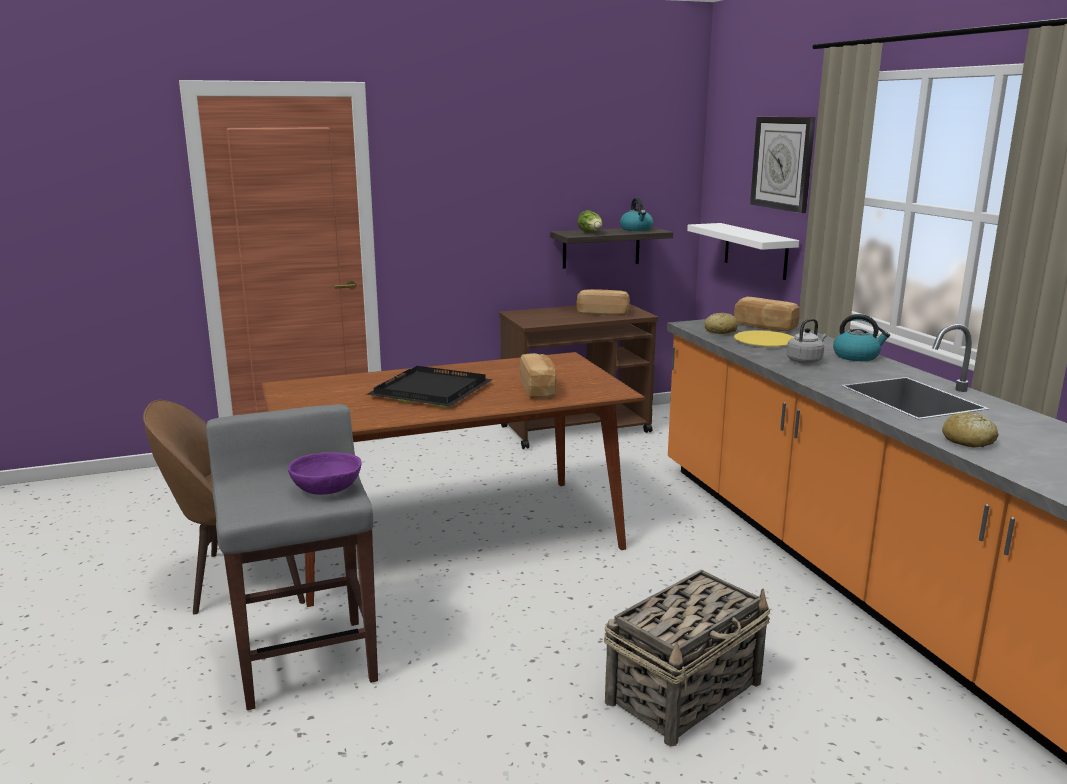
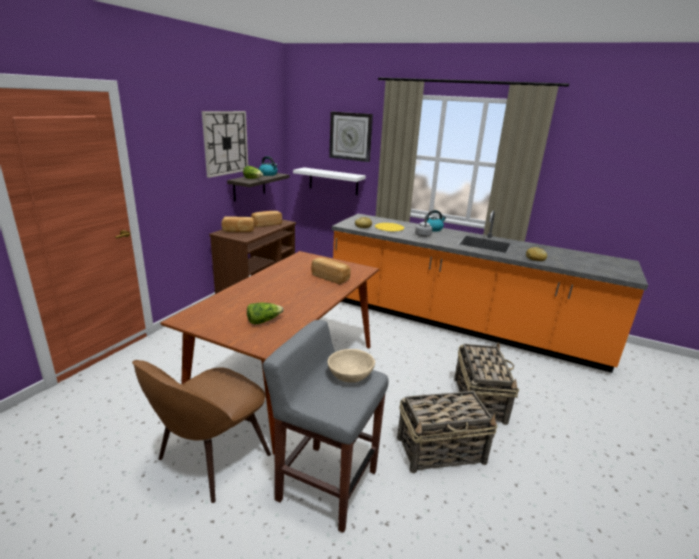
camera: 45 degrees left, 5 degrees up
(326, 488) = (350, 375): purple bowl -> beige bowl
(350, 409) = (263, 321): none -> lettuce
(431, 391) = (282, 295): black tray -> none
(500, 712) = (441, 450): none -> basket
(553, 172) = (225, 143): none -> wall clock
(764, 327) = (373, 220): bread -> bread (238, 231)

